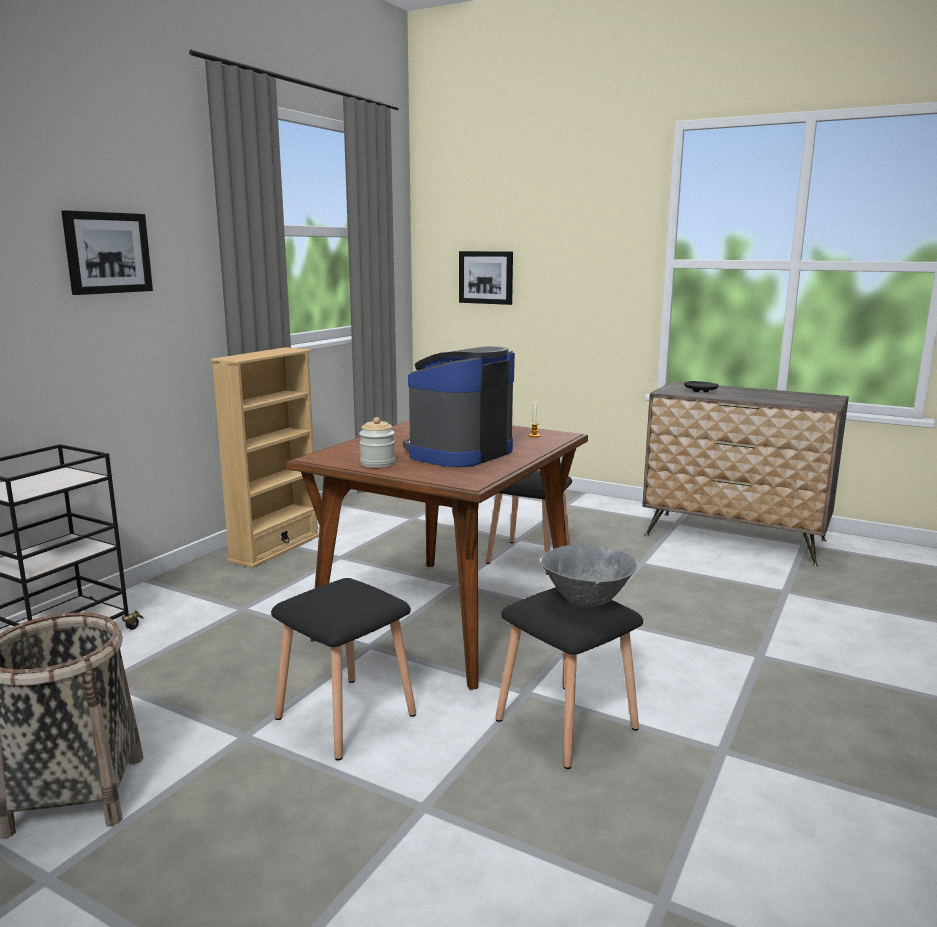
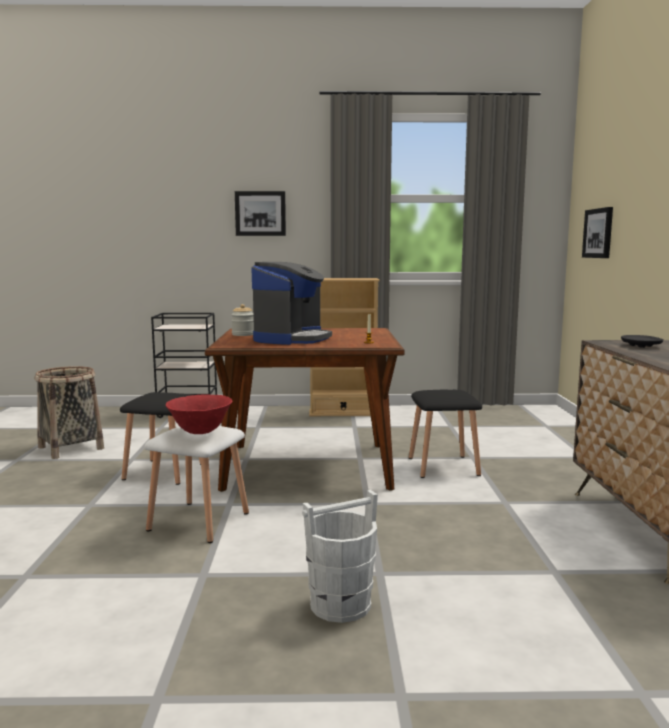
camera: 60 degrees right, 5 degrees down
(458, 453) = (291, 339): coffee machine -> coffee machine turned 105 degrees clockwise
(567, 722) = (200, 521): black stool -> white stool
(587, 602) = (200, 432): grey bowl -> red bowl
(815, 689) = (341, 604): none -> white bucket

